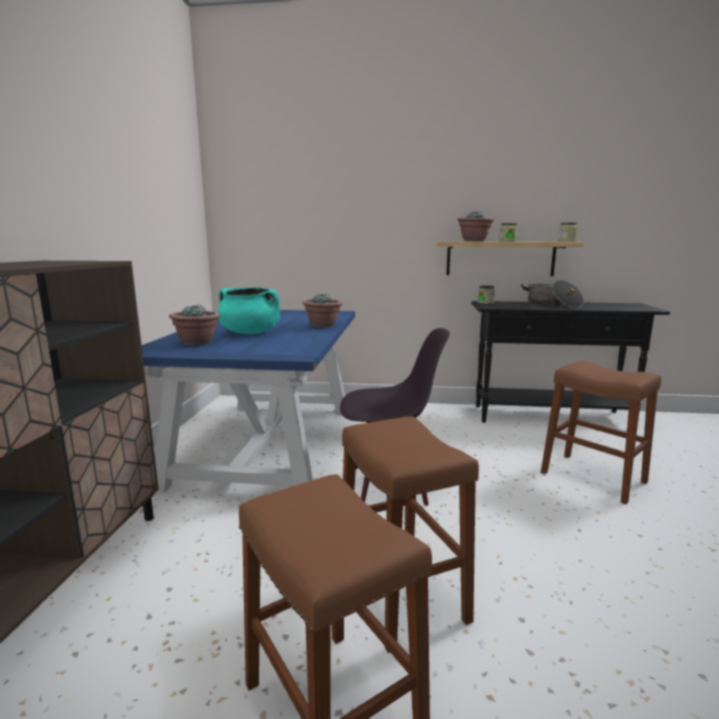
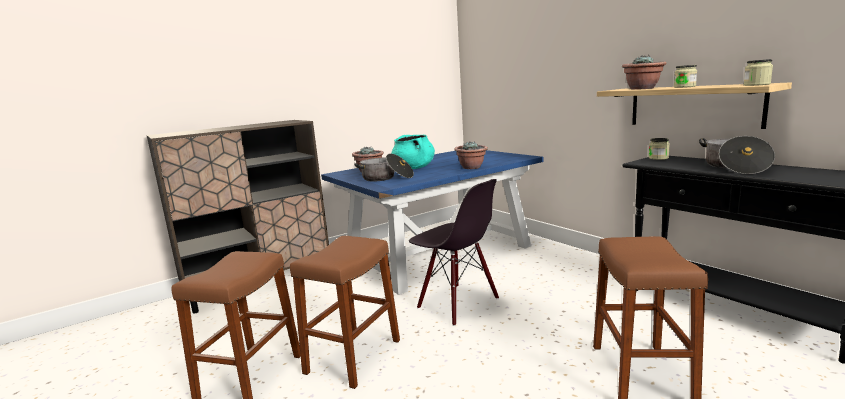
camera: 50 degrees right, 0 degrees up
(258, 346) = (386, 178): none -> cooking pot

